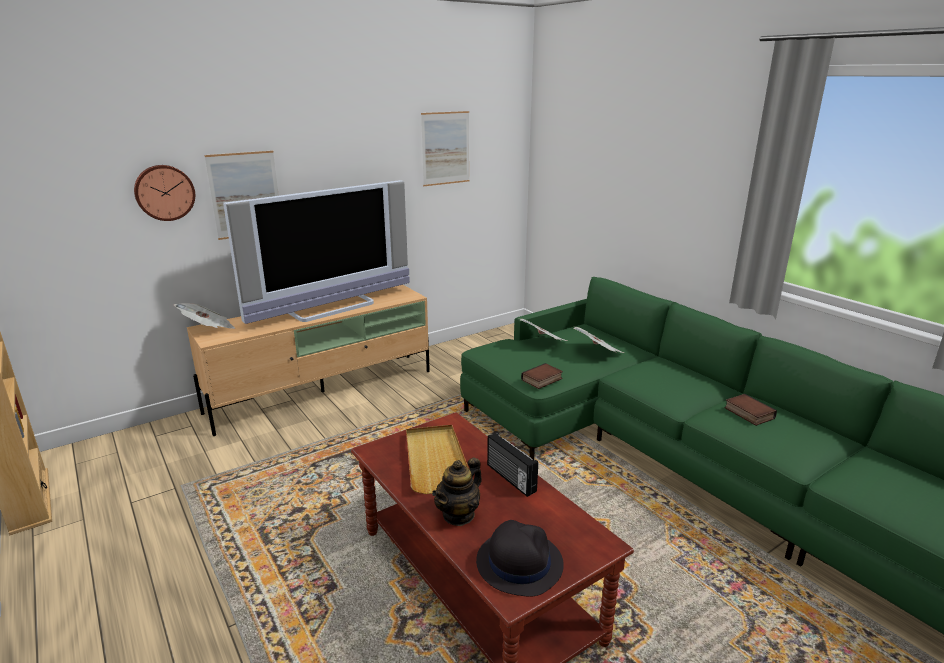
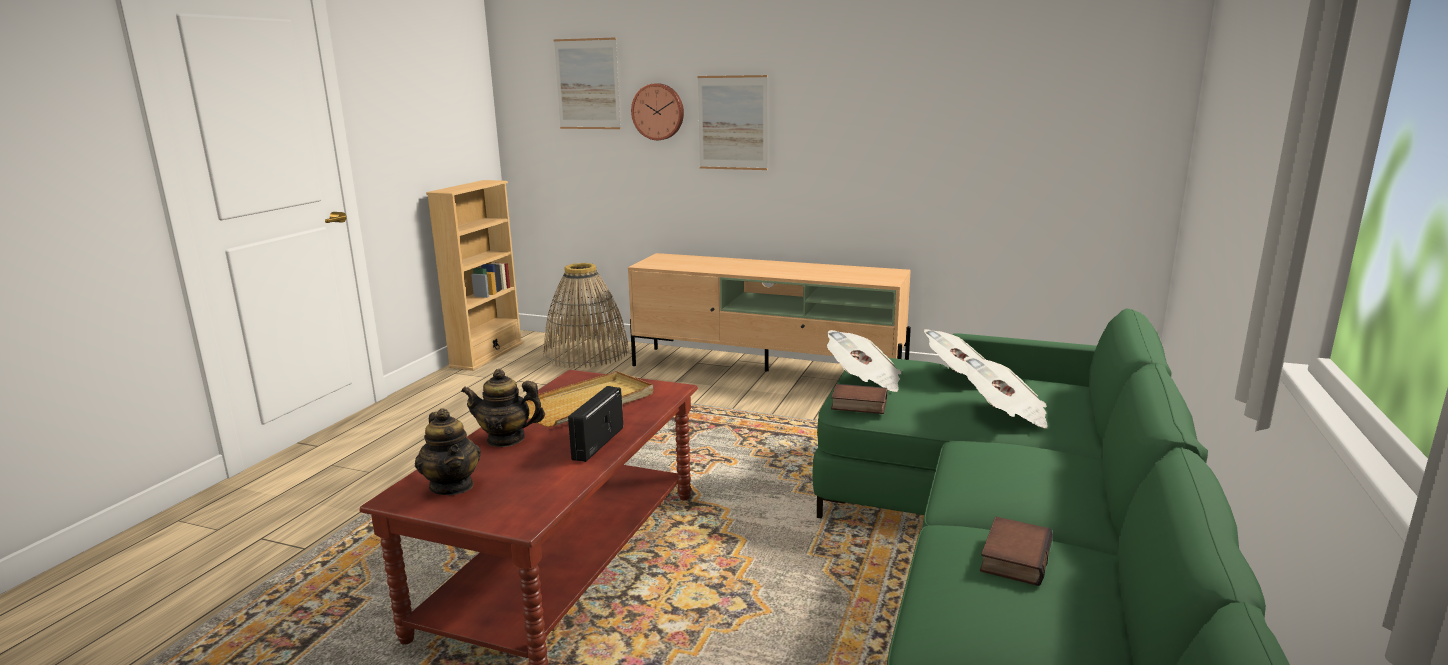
camera: 55 degrees right, 5 degrees down
(144, 446) = (586, 353): none -> basket
(208, 329) = (664, 257): newspaper -> newspaper (864, 380)
(333, 308) = (787, 270): television -> none
(445, 148) = (1014, 86): picture -> picture (587, 84)
(519, 562) = (452, 486): black hat -> teapot

